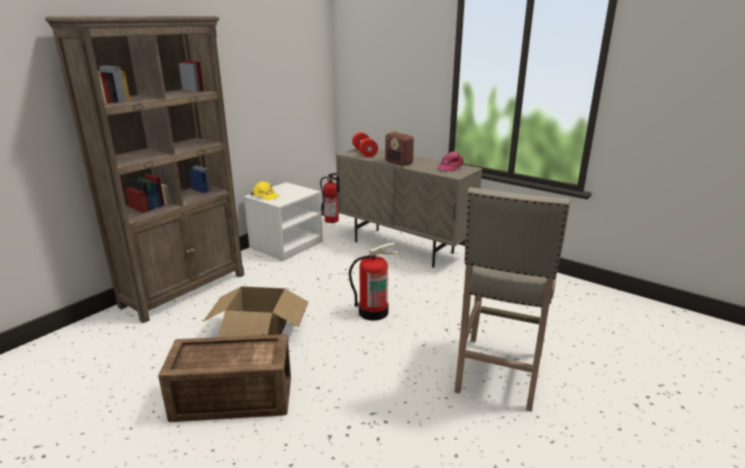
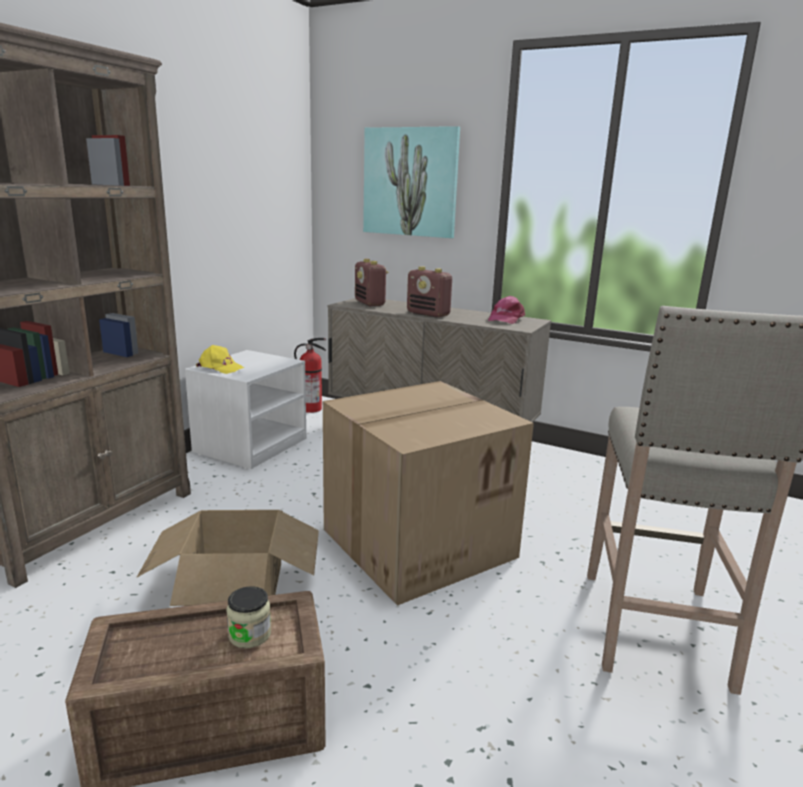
camera: 10 degrees left, 5 degrees down
(250, 353) = (250, 634): none -> jar
(364, 153) = (370, 303): red dumbbell -> radio
(373, 312) = (419, 541): fire extinguisher -> cardboard box
(395, 68) = (410, 182): none -> picture

